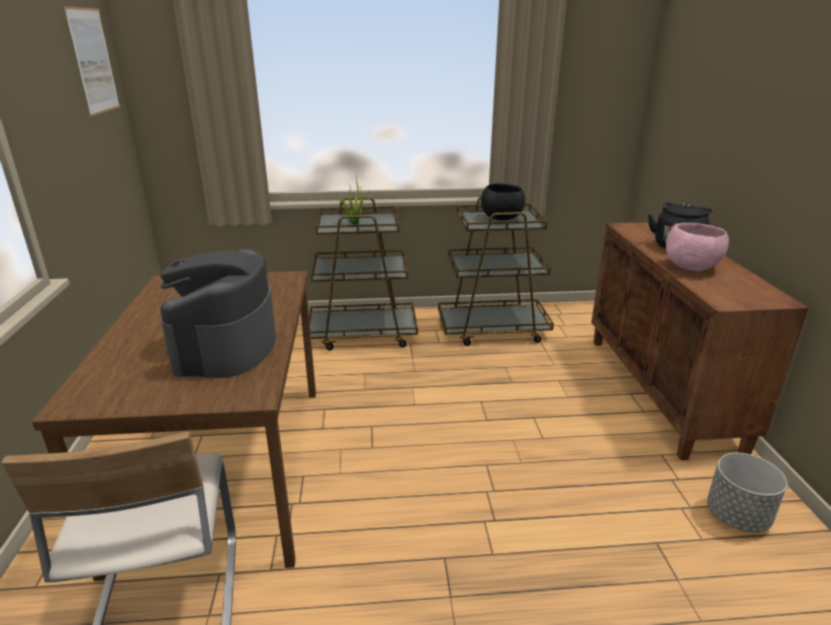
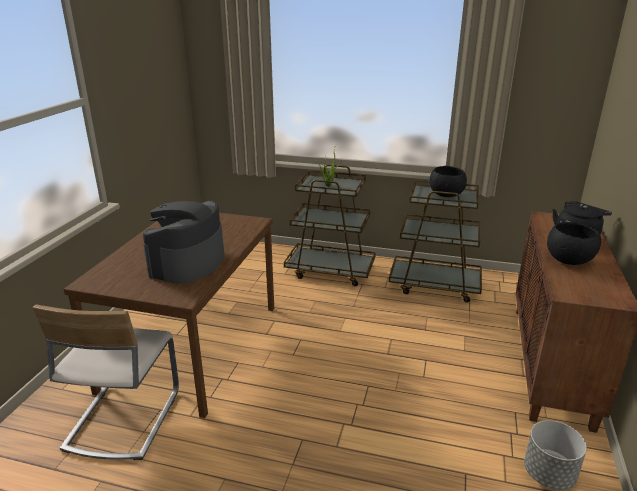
camera: 20 degrees right, 0 degrees up
(93, 61) = (164, 57): picture -> none
(691, 268) = (569, 261): pink bowl -> black bowl

